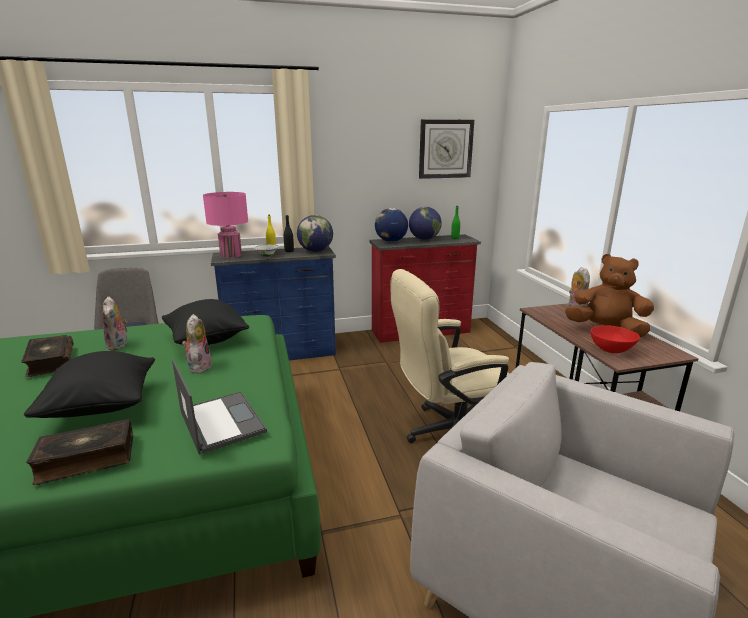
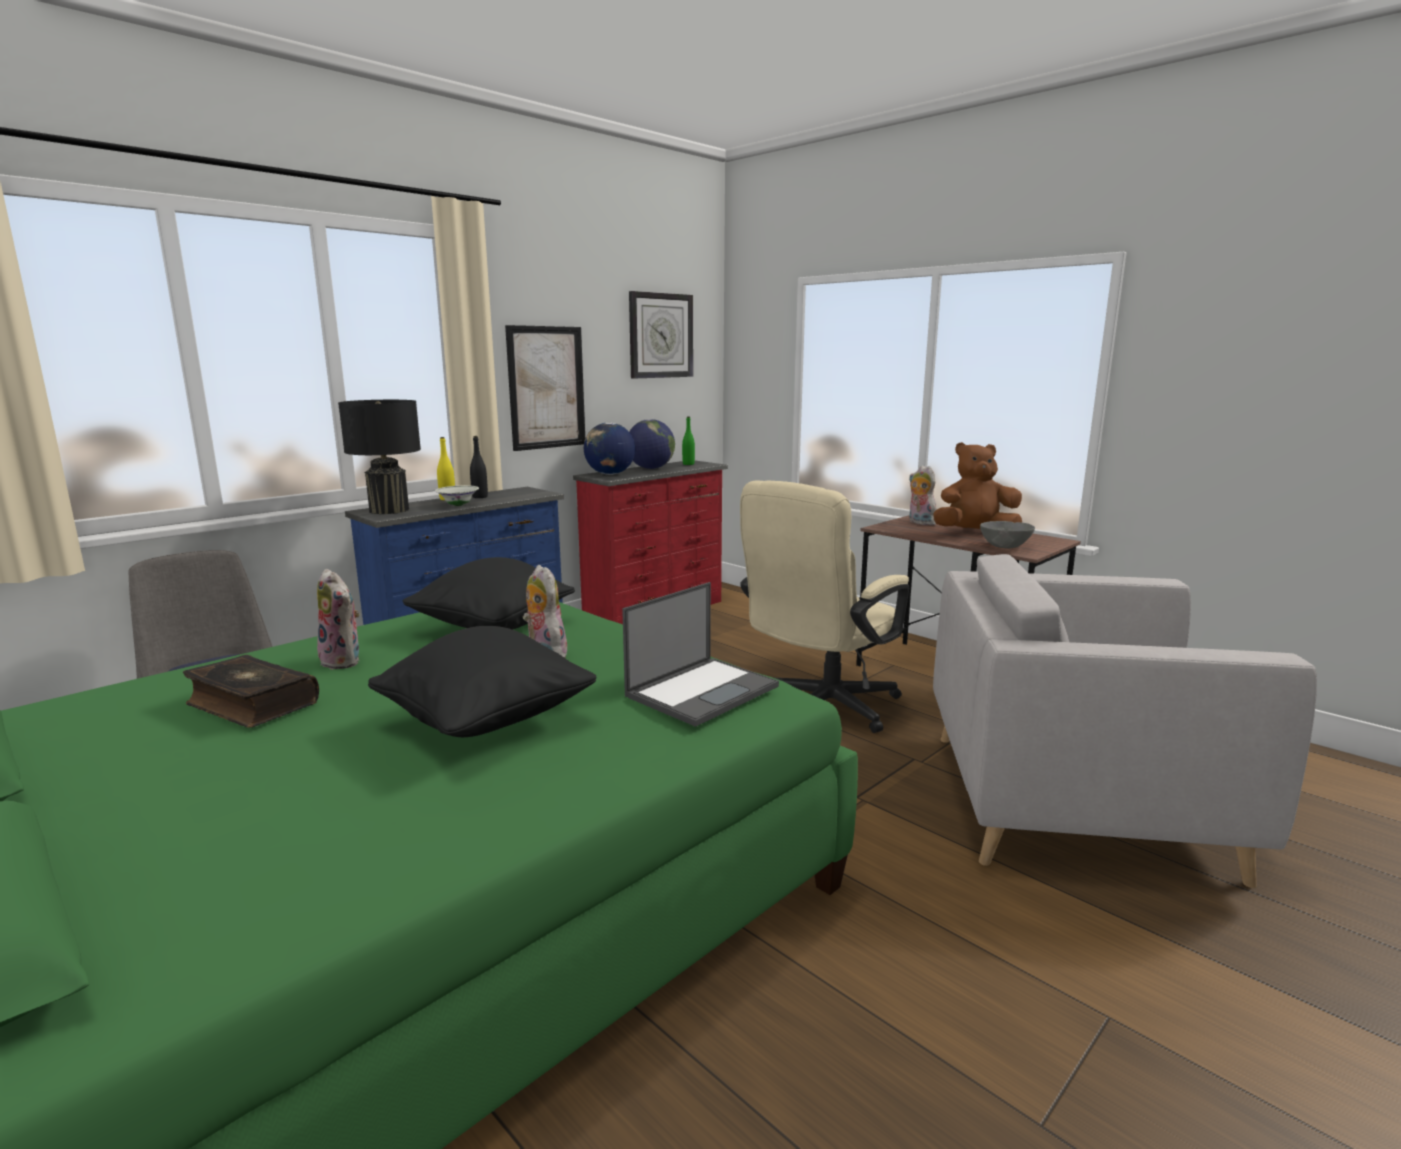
camera: 30 degrees left, 5 degrees down
(86, 459) = (588, 771): book -> none
(221, 421) = (703, 690): laptop -> laptop turned 105 degrees clockwise
(231, 255) = (389, 510): pink table lamp -> black table lamp
(315, 251) = (523, 493): globe -> none
(353, 184) = (546, 387): none -> picture
(611, 349) = (1005, 546): red bowl -> grey bowl

